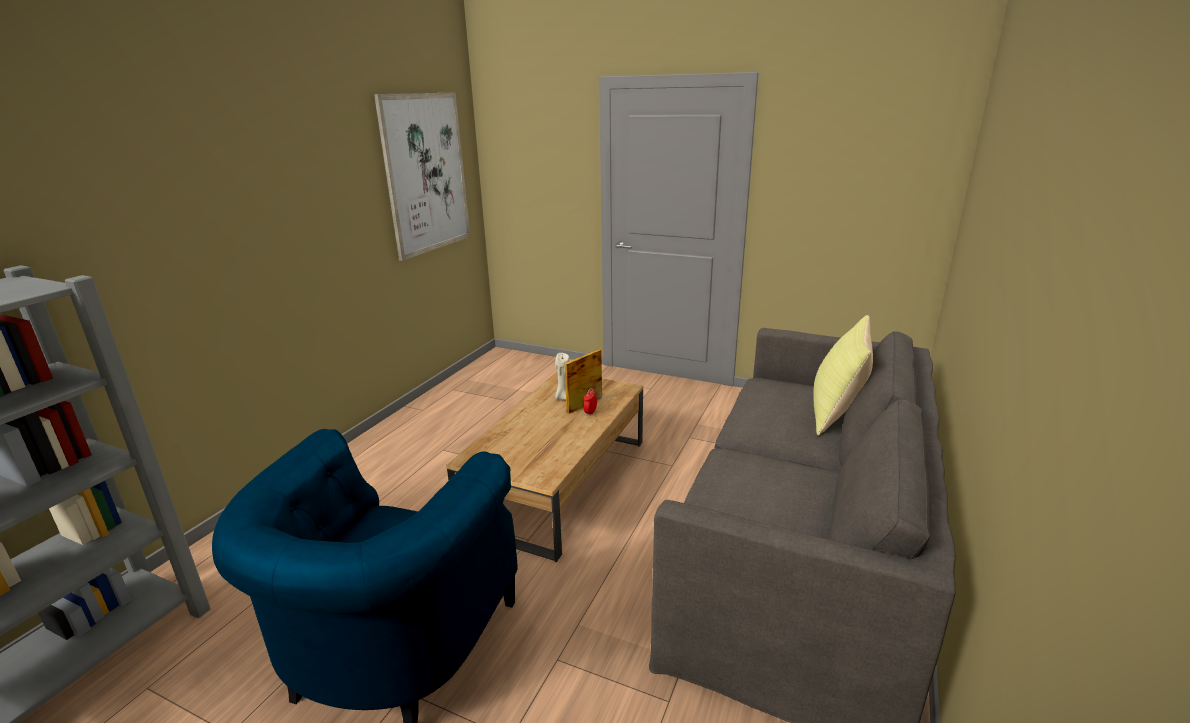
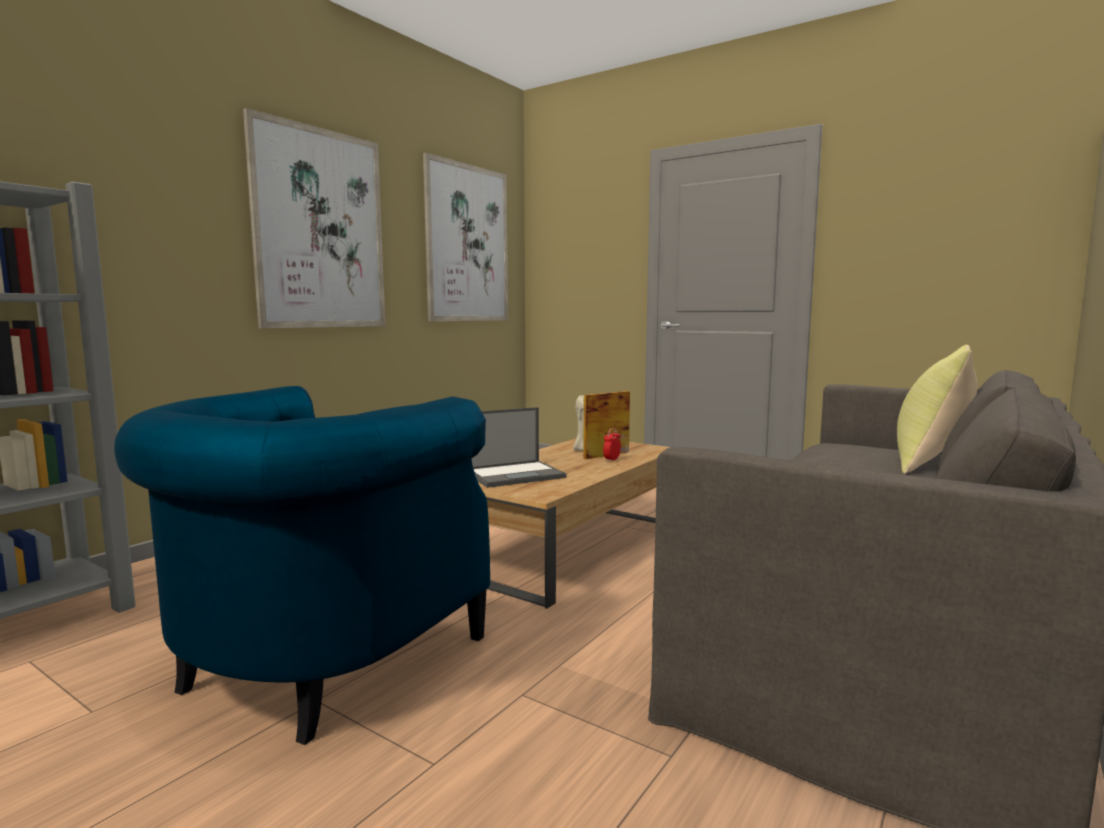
camera: 10 degrees right, 15 degrees down
(288, 205) = (320, 229): none -> picture
(516, 447) = (515, 474): none -> laptop

